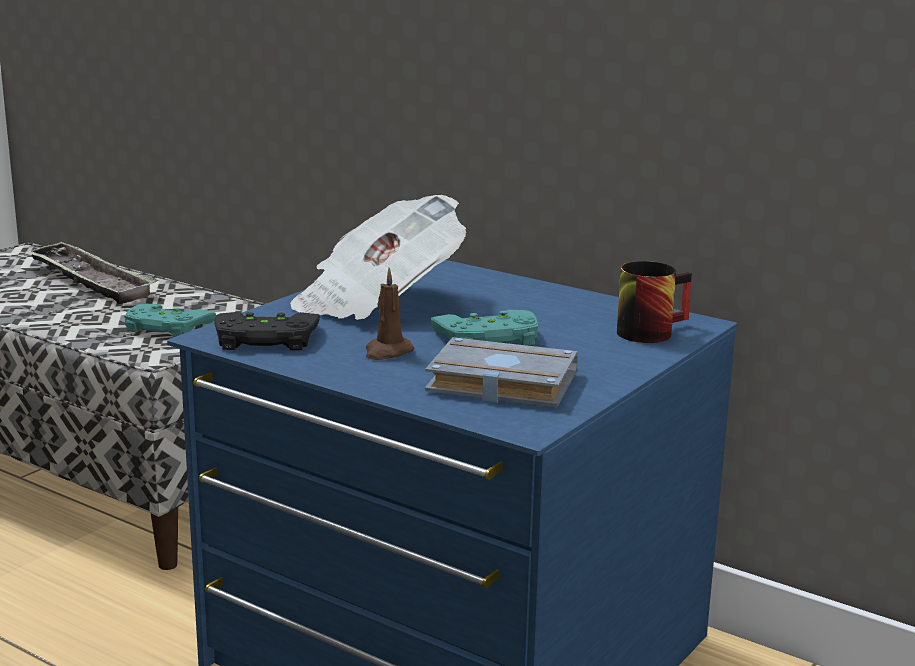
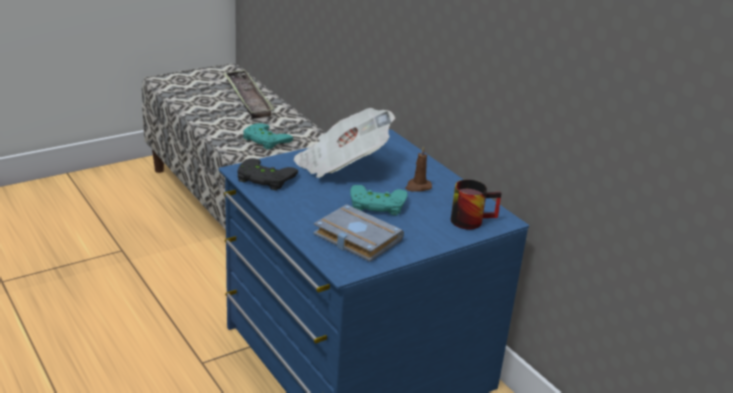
camera: 20 degrees right, 10 degrees up
(387, 352) = (317, 202): brown candle -> brown candle (417, 187)

